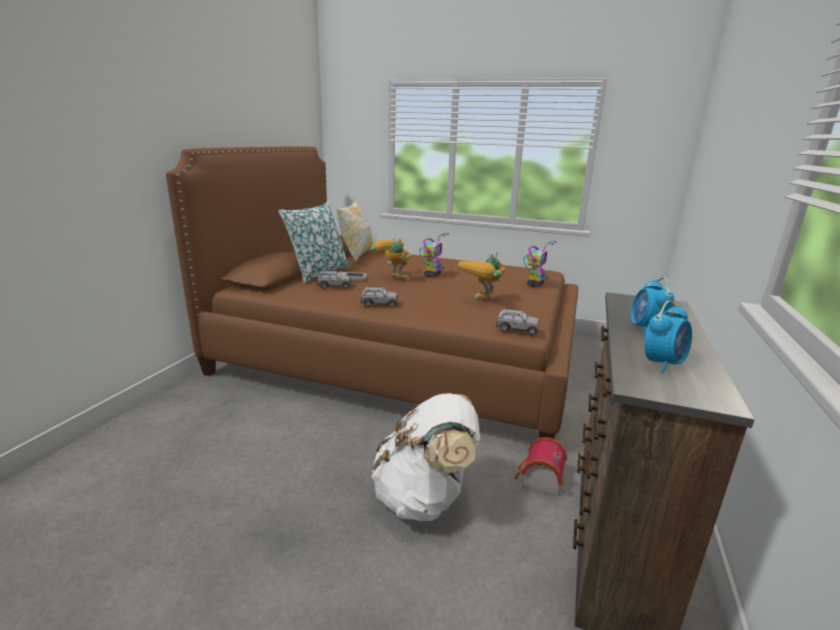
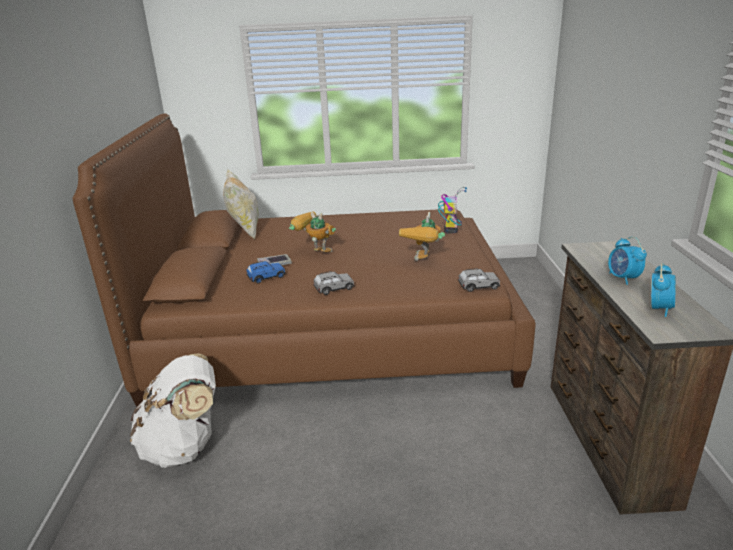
camera: 20 degrees left, 5 degrees up
(318, 273) = (230, 264): pillow -> none
(334, 286) = (266, 277): grey toy car -> blue toy car
(424, 498) = (453, 459): white backpack -> white backpack (184, 446)
(432, 275) = (349, 240): toy robot -> none
(539, 480) = (529, 413): toy house -> none

